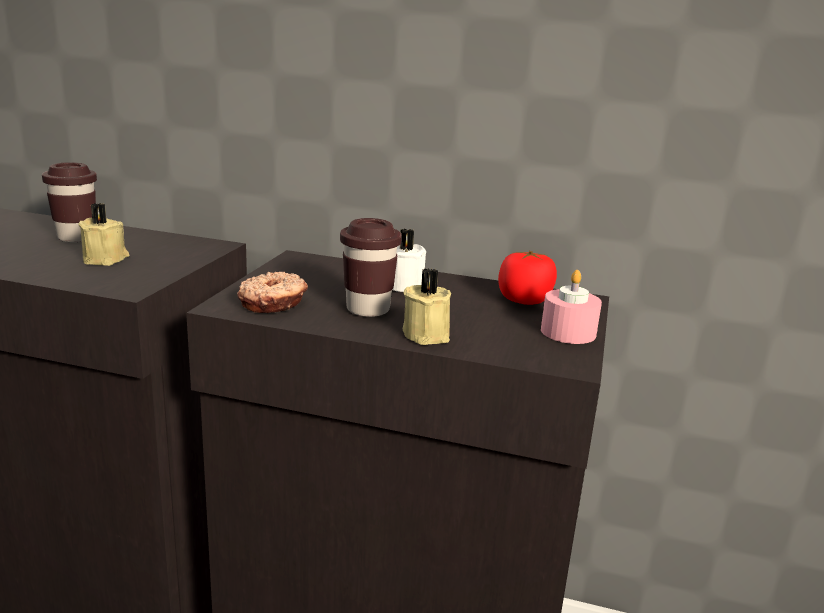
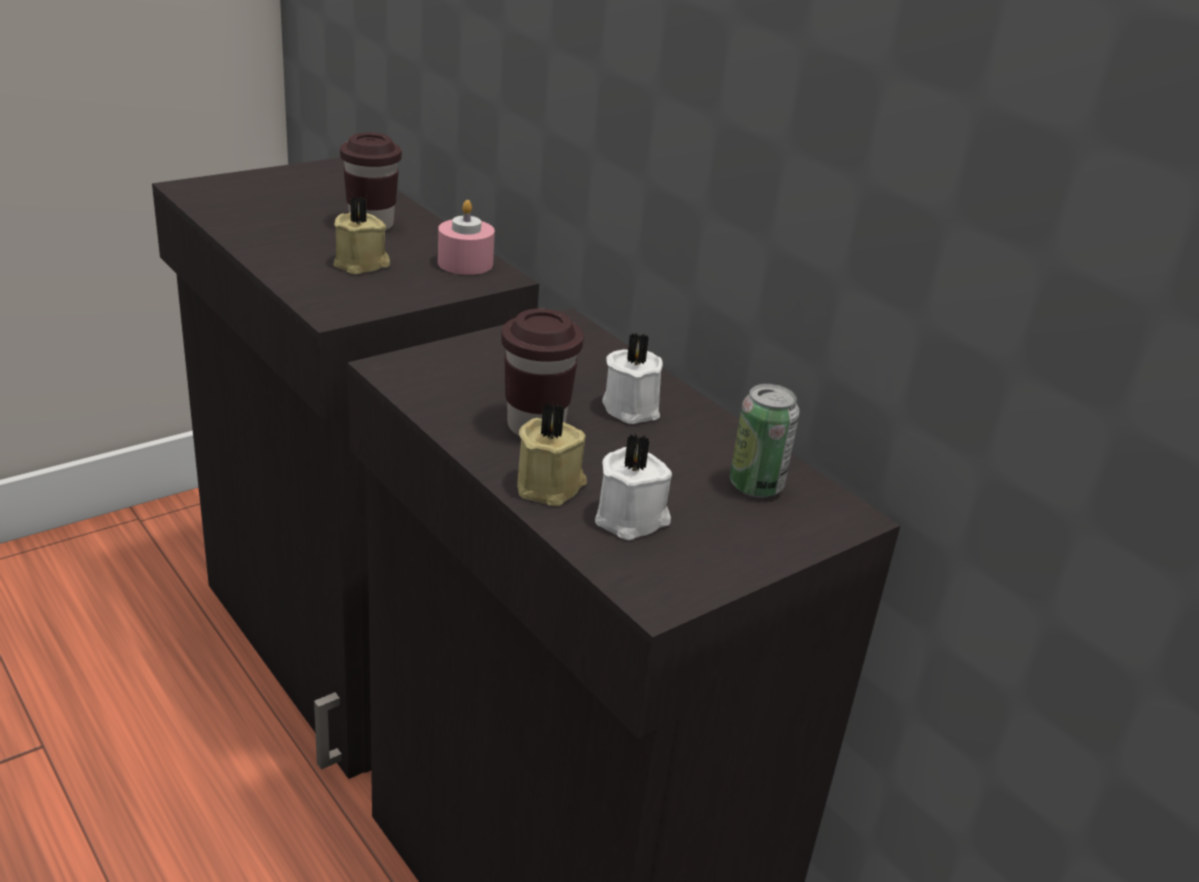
camera: 35 degrees right, 10 degrees up
(274, 303) = (447, 381): donut -> none
(496, 334) = (633, 519): none -> white candle
(524, 300) = (756, 486): tomato -> can
(568, 332) = (733, 554): pink candle -> pink candle (465, 263)

